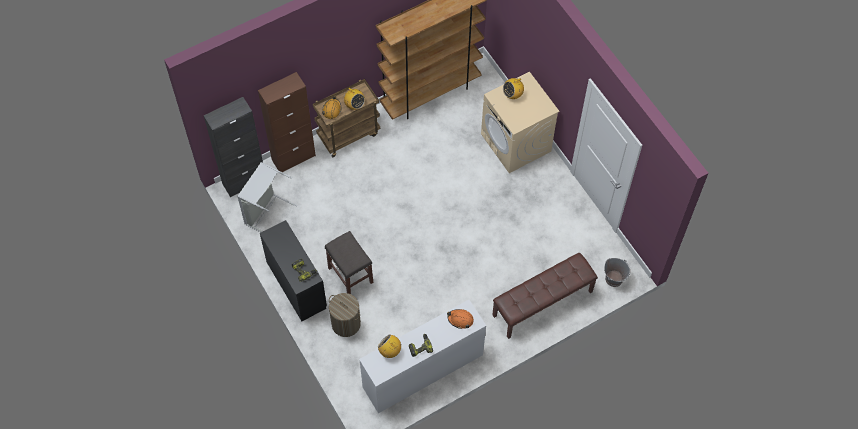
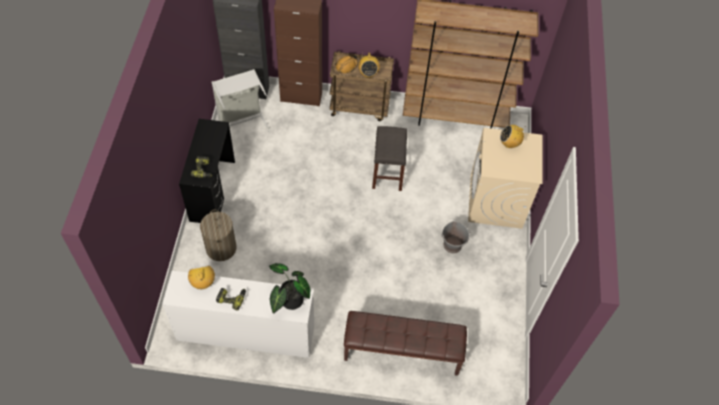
camera: 35 degrees right, 5 degrees down
(351, 275) = (261, 213): grey stool -> grey stool (388, 174)
(460, 319) = (289, 300): orange hard hat -> potted plant
(614, 279) = (489, 378): grey bucket -> grey bucket (452, 245)

